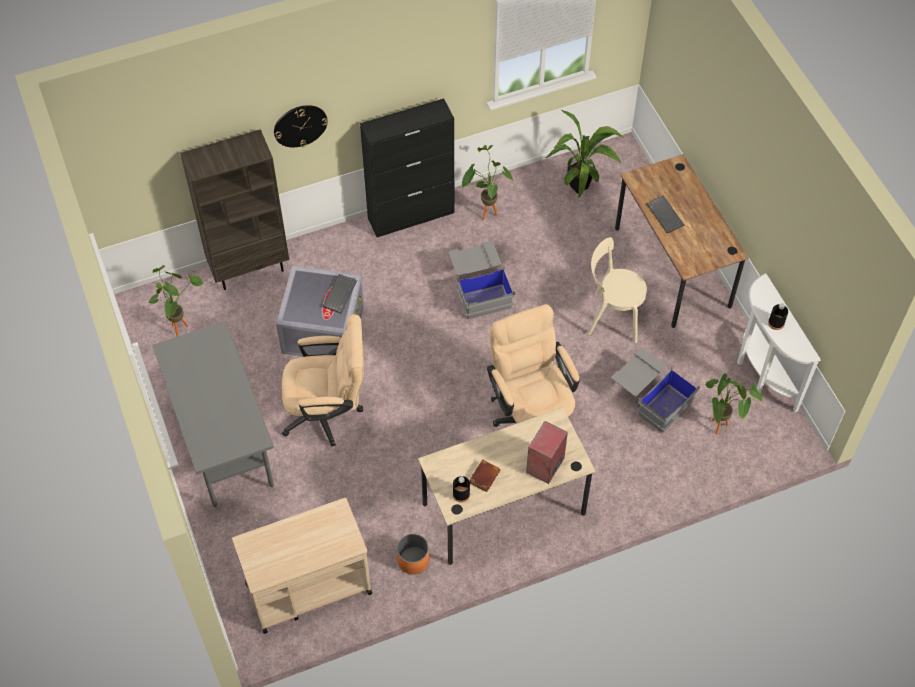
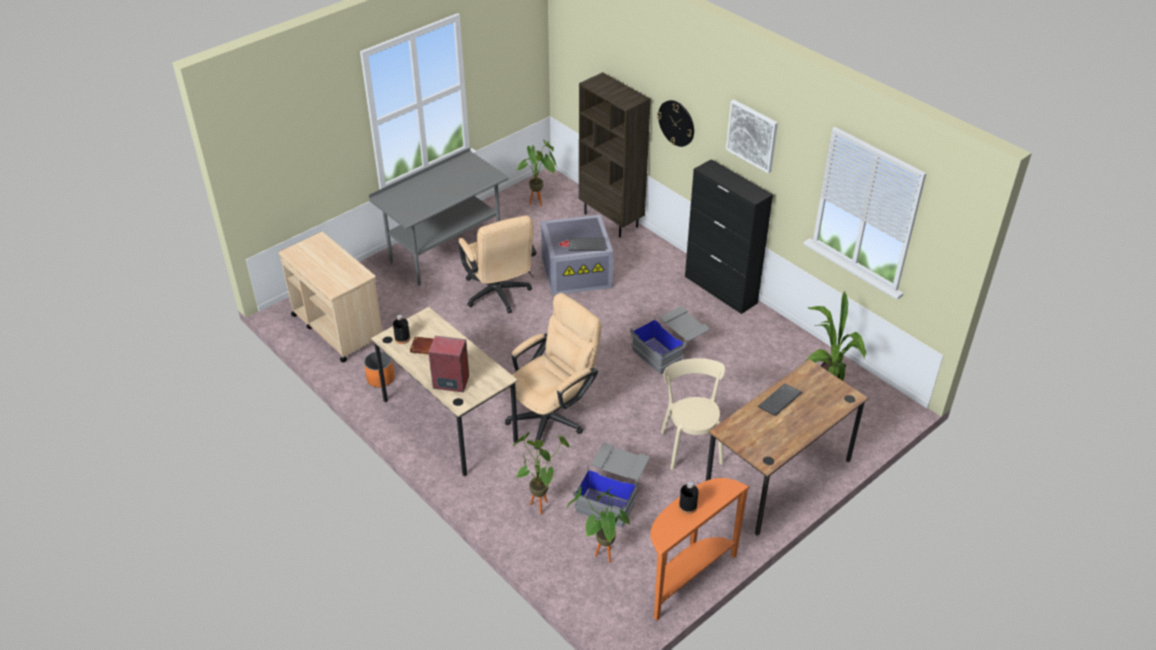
camera: 70 degrees right, 15 degrees down
(403, 69) = (752, 135): none -> picture
(484, 212) = (754, 332): potted plant -> potted plant (539, 503)
(760, 374) = (686, 578): white console table -> orange console table

